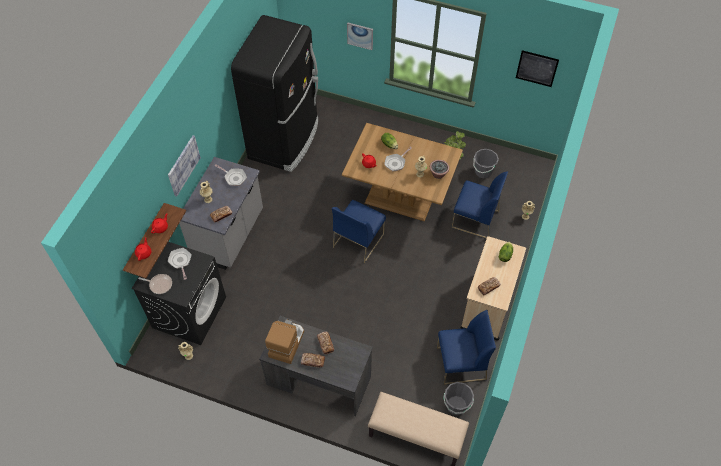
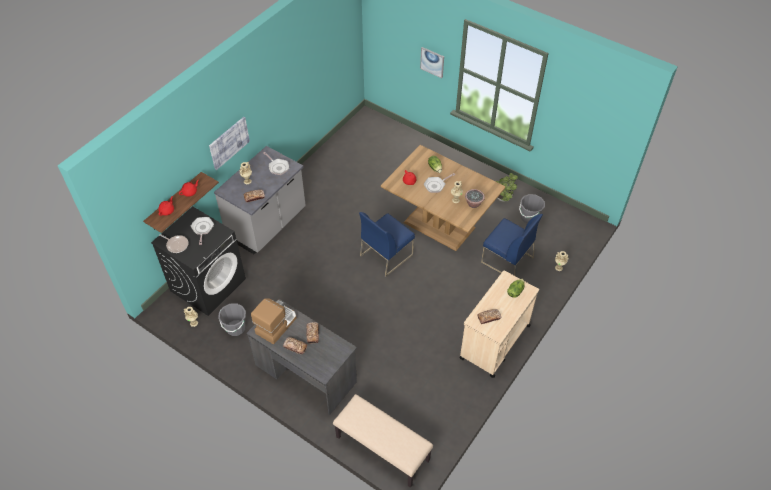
camera: 15 degrees right, 5 degrees down
(285, 139) = (347, 151): black fridge -> none
(456, 405) = (431, 429): grey bucket -> grey bucket (235, 328)
(460, 364) = (448, 391): blue chair -> none
(537, 68) = (592, 118): picture -> none

